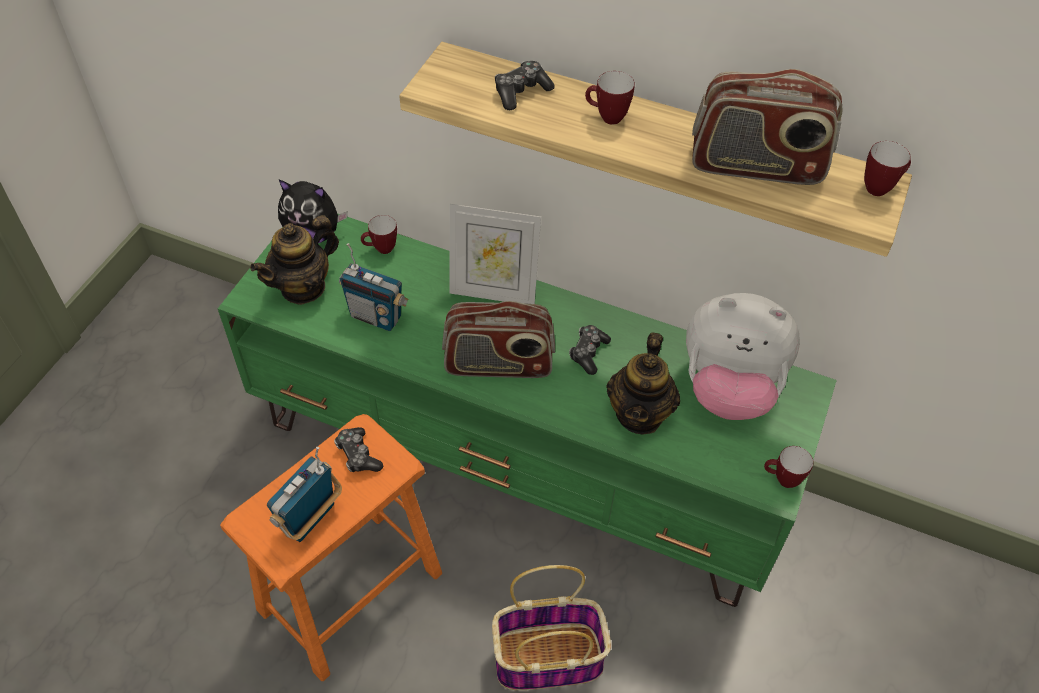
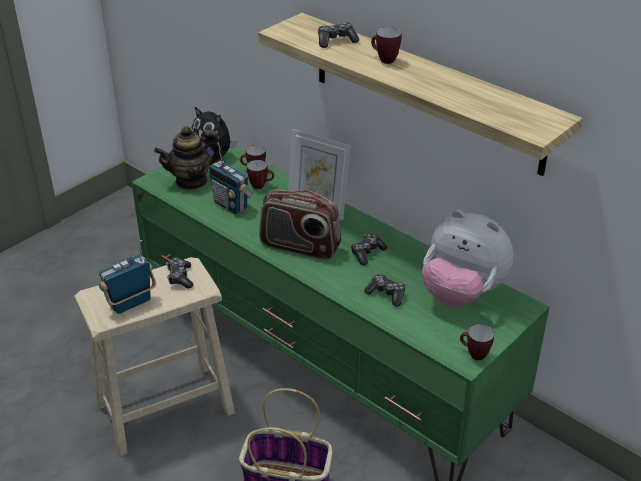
camera: 20 degrees right, 15 degrees down
(350, 591) = (164, 407): orange stool -> beige stool
(640, 414) = (386, 294): teapot -> game controller
(756, 166) = (471, 96): radio -> none
(880, 187) = (553, 120): mug -> mug (261, 186)

